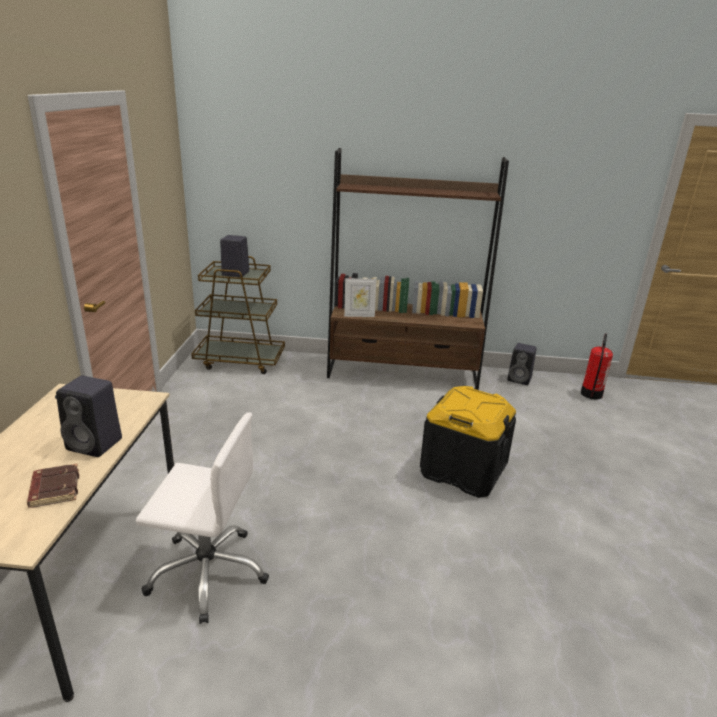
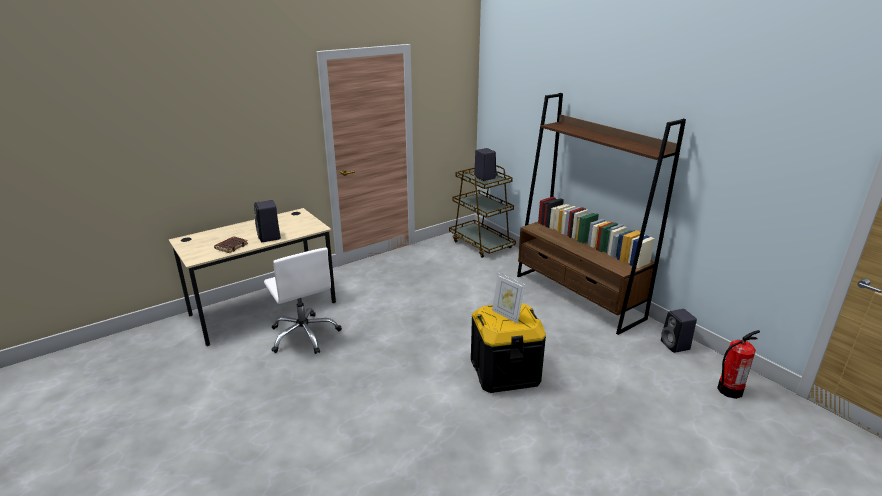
camera: 50 degrees right, 0 degrees up
(359, 315) = (542, 232): picture frame -> picture frame (506, 315)

